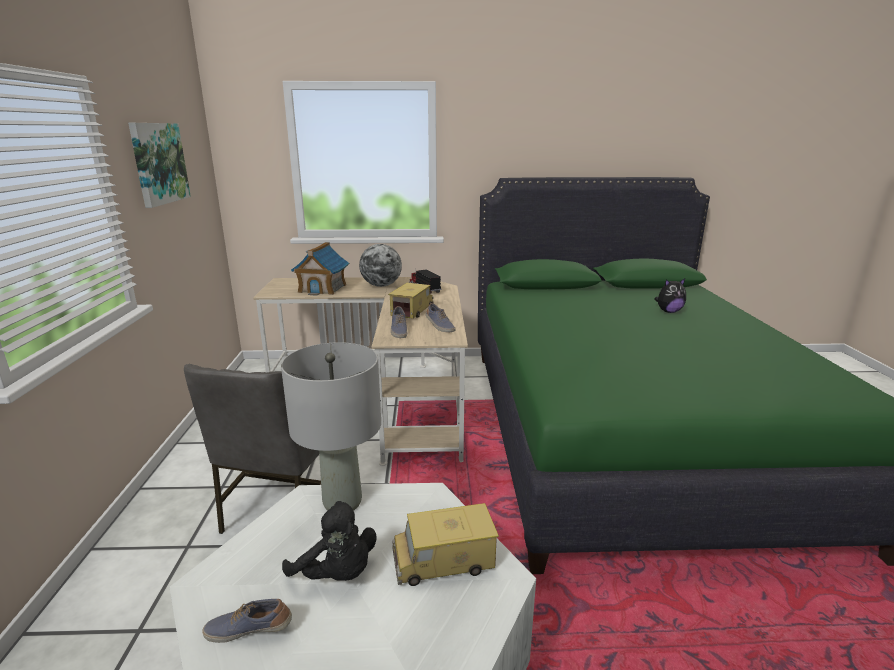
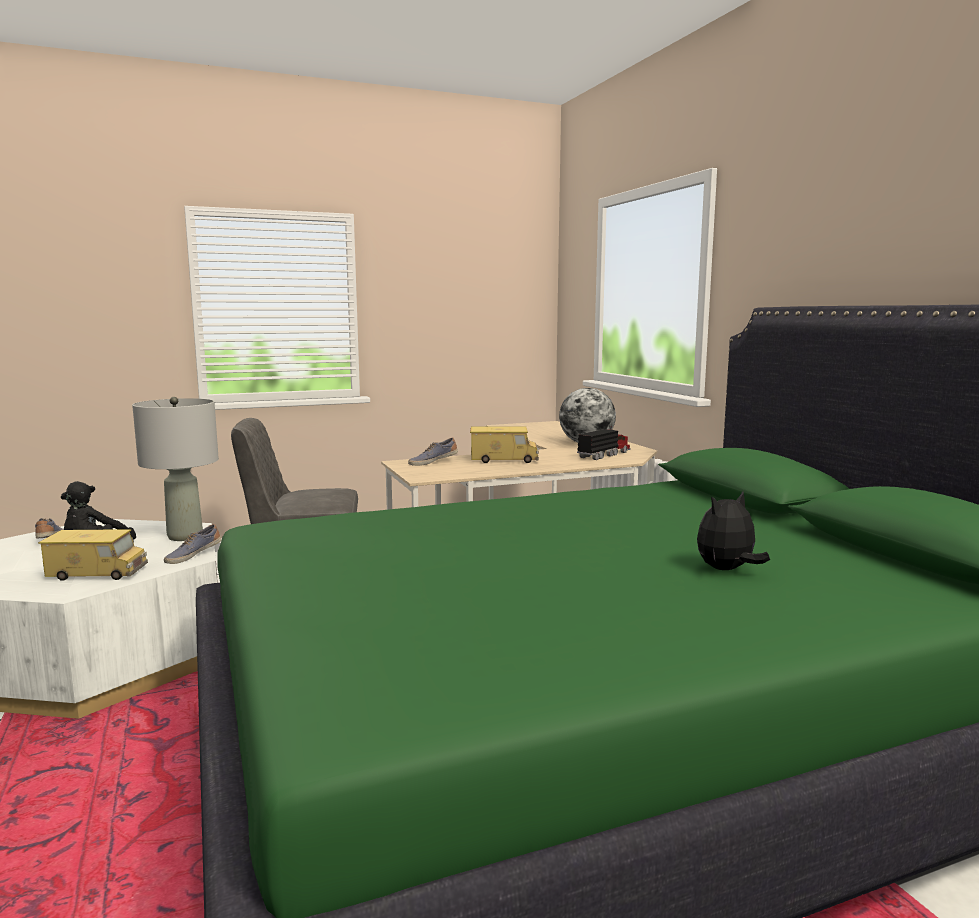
camera: 70 degrees right, 10 degrees down
(158, 163) = (440, 285): picture -> none
(322, 288) = (543, 433): toy house -> none
(439, 326) = (462, 470): shoe -> shoe (193, 555)
(443, 562) = (97, 572): toy truck -> toy truck turned 120 degrees clockwise
(668, 311) = (727, 570): plush toy -> plush toy turned 90 degrees clockwise

